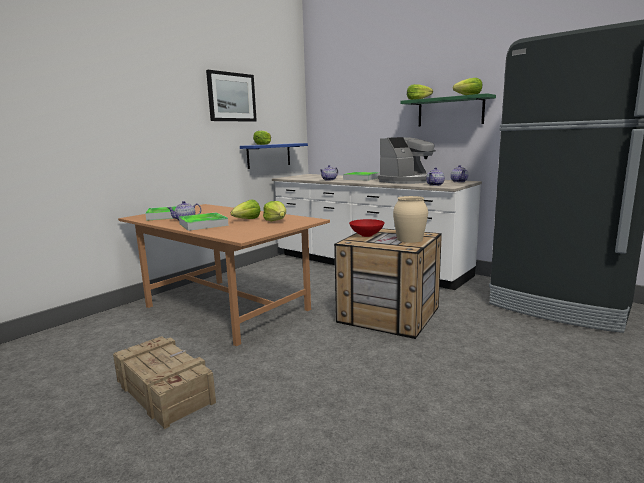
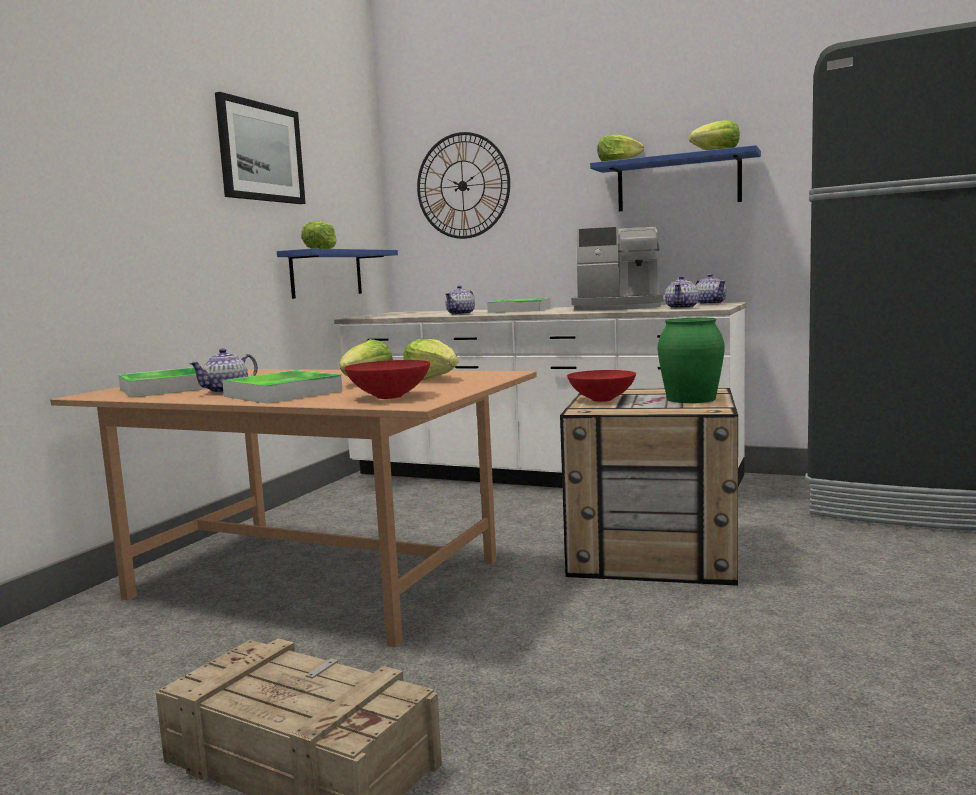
camera: 15 degrees left, 5 degrees down
(241, 231) = (390, 396): none -> red bowl
(342, 109) = (462, 186): none -> wall clock
(408, 181) = (618, 308): coffee machine -> coffee machine turned 60 degrees clockwise
(409, 239) = (690, 399): beige vase -> green vase
(450, 111) = (678, 183): green shelf -> blue shelf

